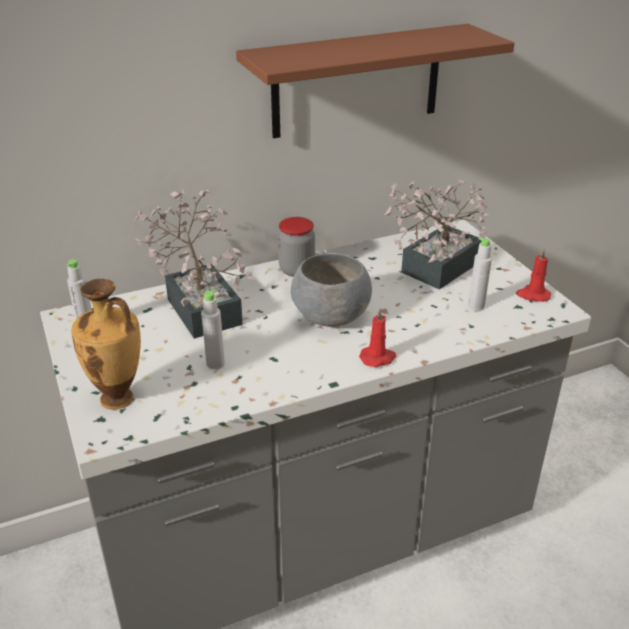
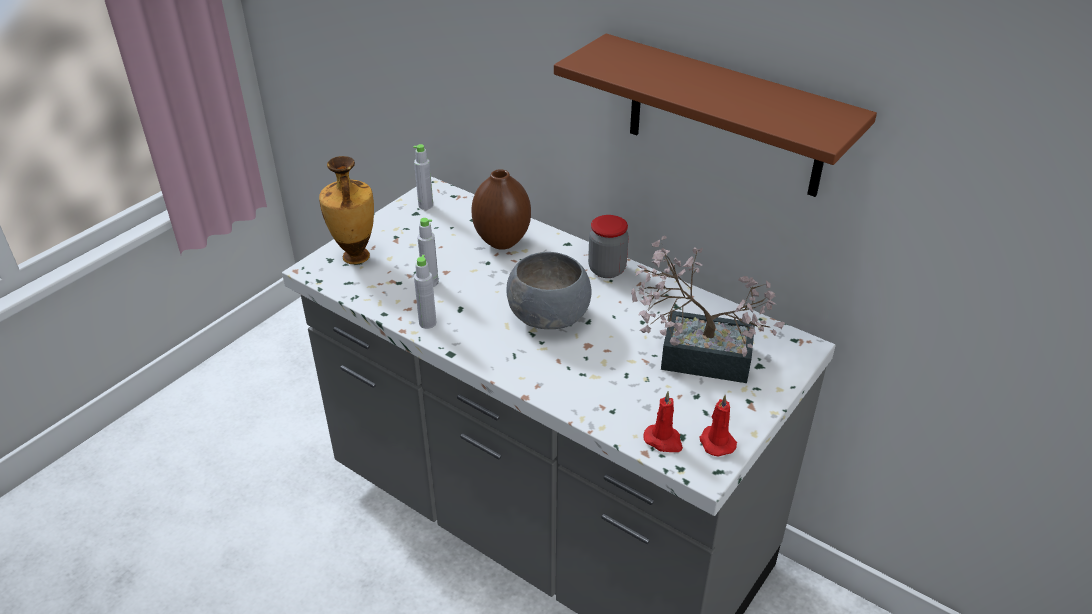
camera: 60 degrees right, 5 degrees up
(201, 306) = (502, 243): potted plant -> brown vase
(378, 358) = (507, 367): red candle -> red candle (664, 440)
(476, 306) = (653, 404): grey bottle -> grey bottle (427, 323)

